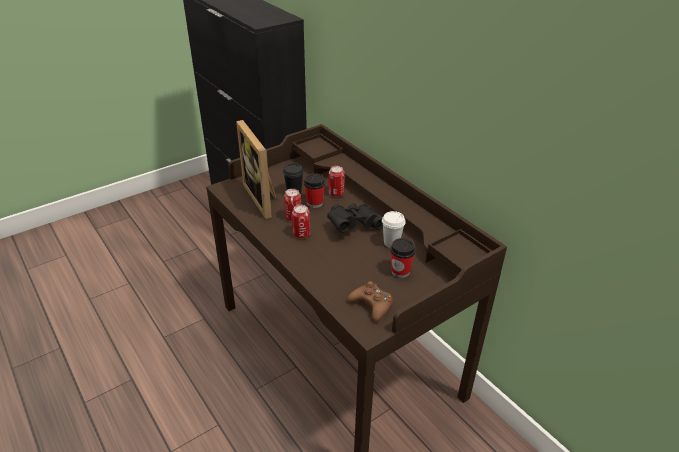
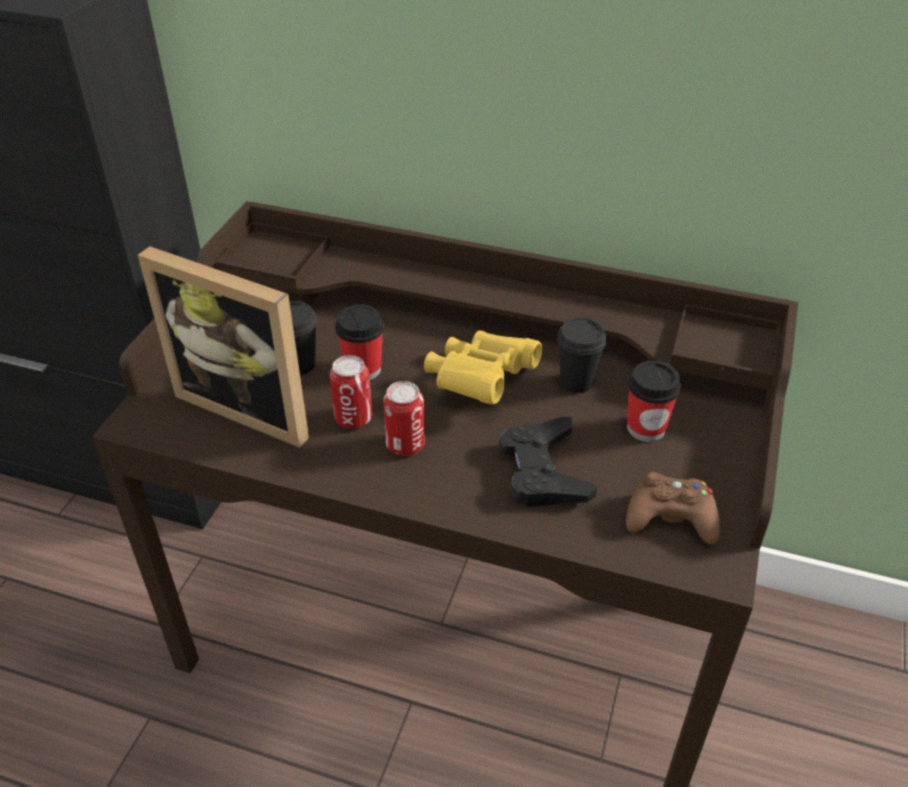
camera: 35 degrees left, 5 degrees up
(336, 193) = (382, 332): can -> none
(341, 266) = (543, 470): none -> black game controller
(353, 226) = (480, 381): black binoculars -> yellow binoculars
(391, 243) = (576, 382): white cup -> black cup

